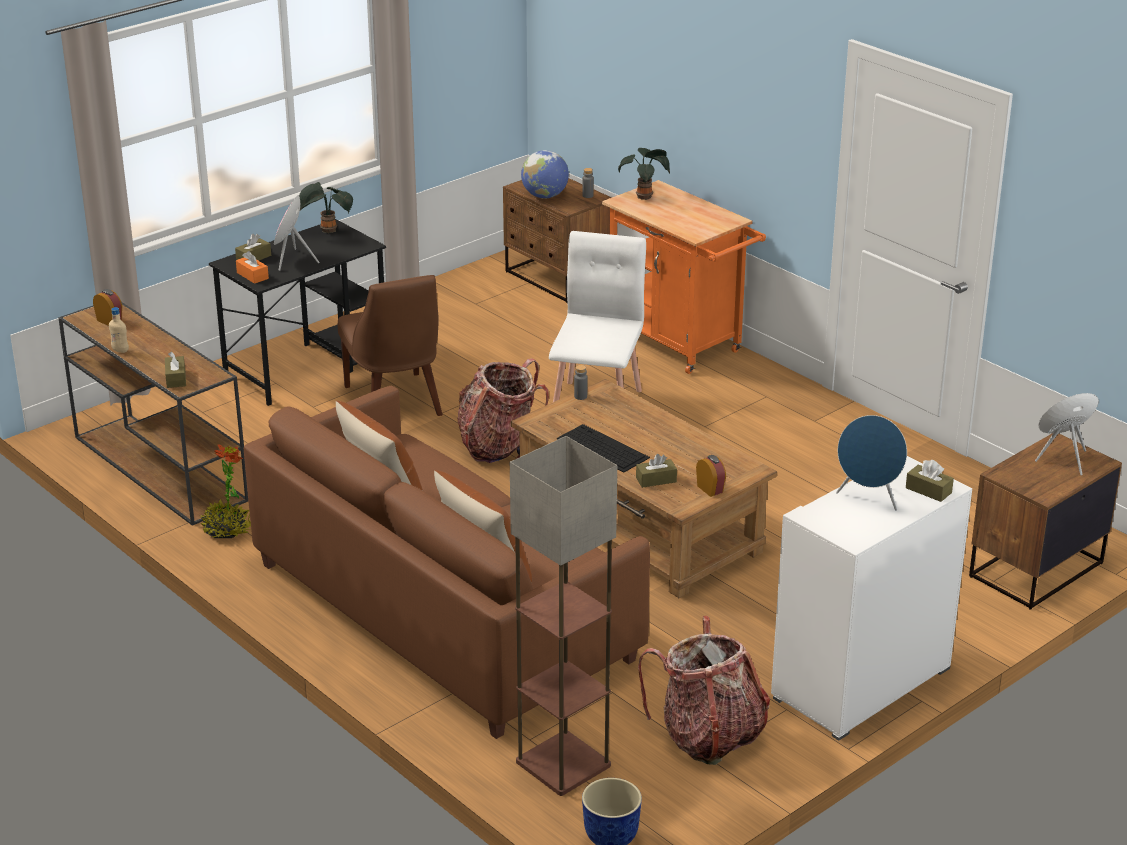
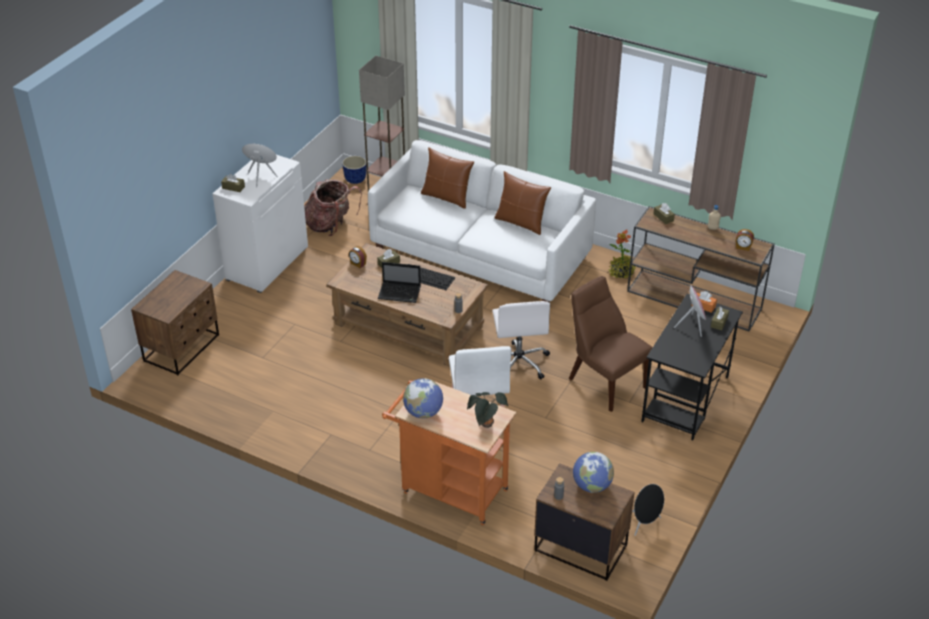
camera: 160 degrees right, 10 degrees up
(327, 231) = (698, 361): potted plant -> none
(443, 611) = (481, 254): brown sofa -> white sofa
(499, 446) = (518, 363): backpack -> white office chair
(658, 434) = (400, 293): none -> laptop
(715, 217) = (423, 412): none -> globe
(1063, 459) = (164, 303): black speaker -> black speaker (644, 524)

